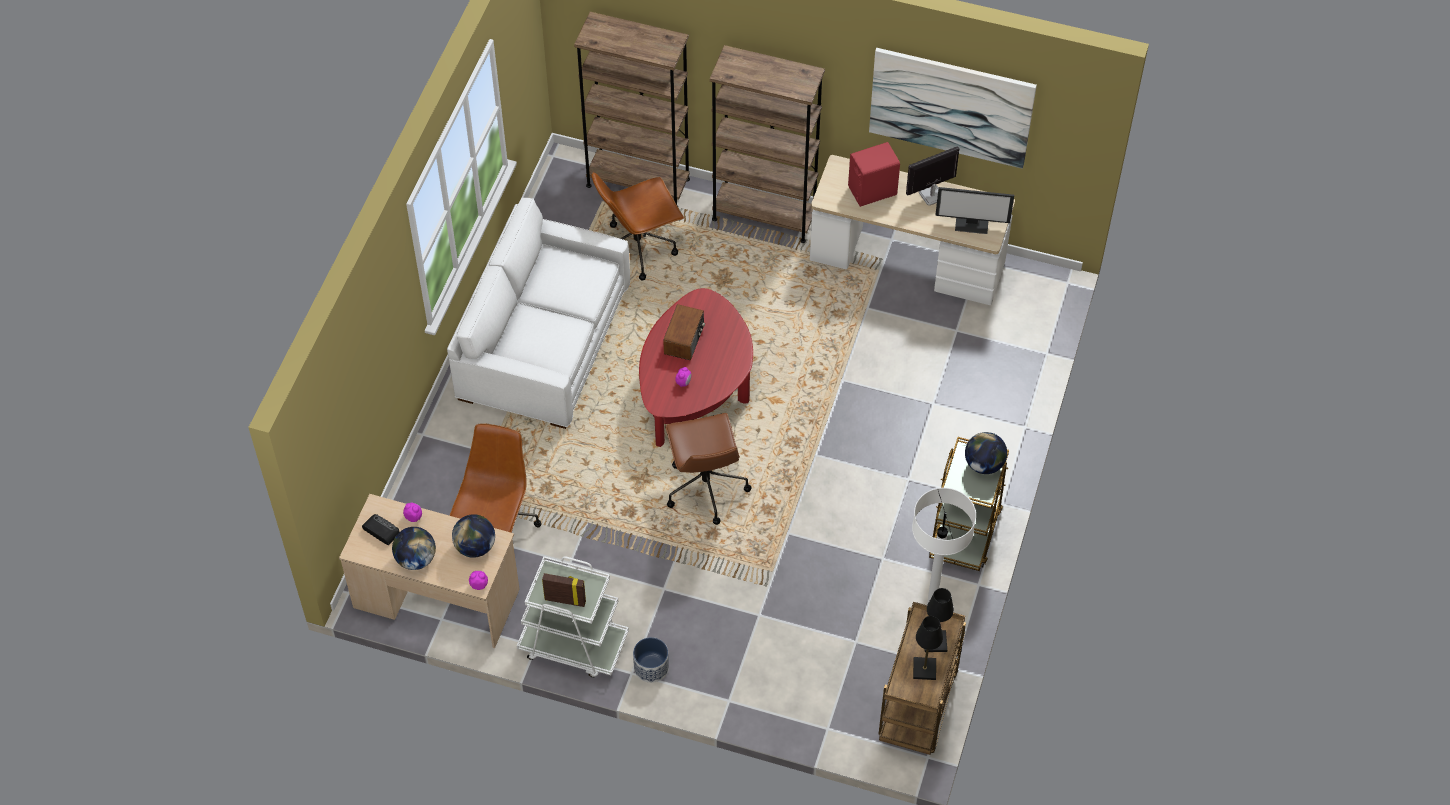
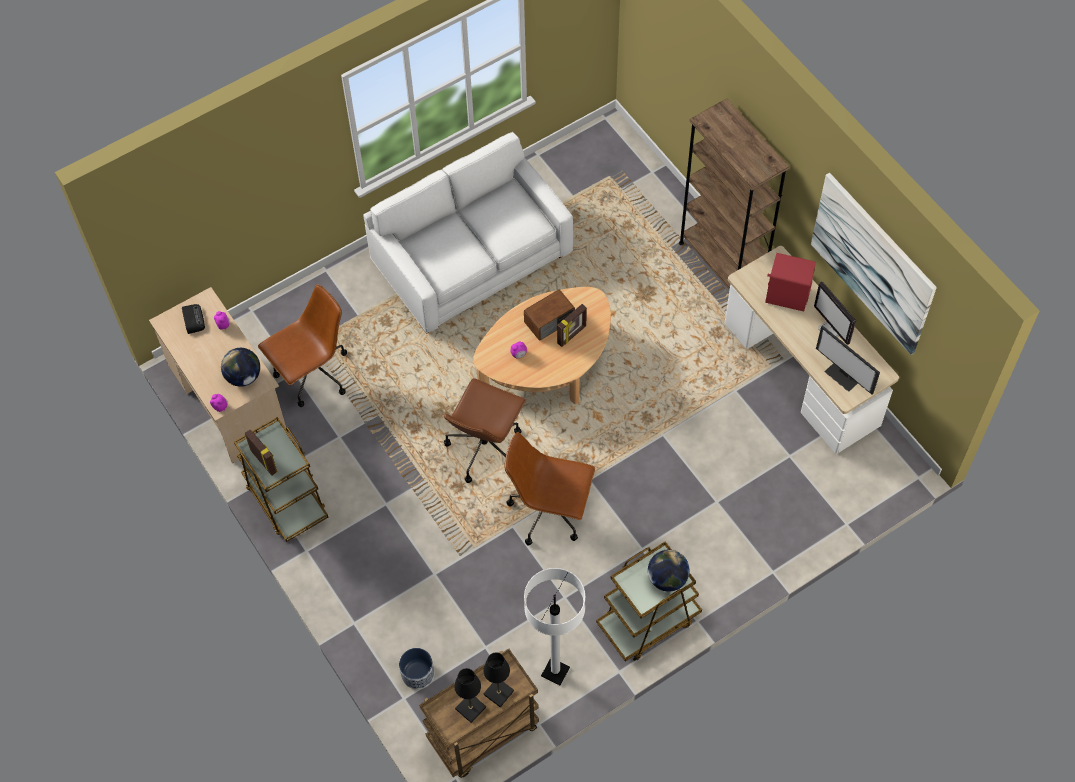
camera: 40 degrees right, 5 degrees up
(416, 559) = (196, 357): globe -> none
(573, 645) = (286, 499): white cart -> brown cart
(638, 182) = (649, 178): brown bookcase -> none
(638, 247) = (604, 229): brown office chair -> brown office chair (550, 512)
(651, 667) = (323, 556): planter -> planter (417, 673)
(695, 387) = (547, 365): red coffee table -> beige coffee table
(713, 338) = (572, 335): none -> picture frame
(931, 196) = (831, 330): monitor -> monitor turned 135 degrees counterclockwise

